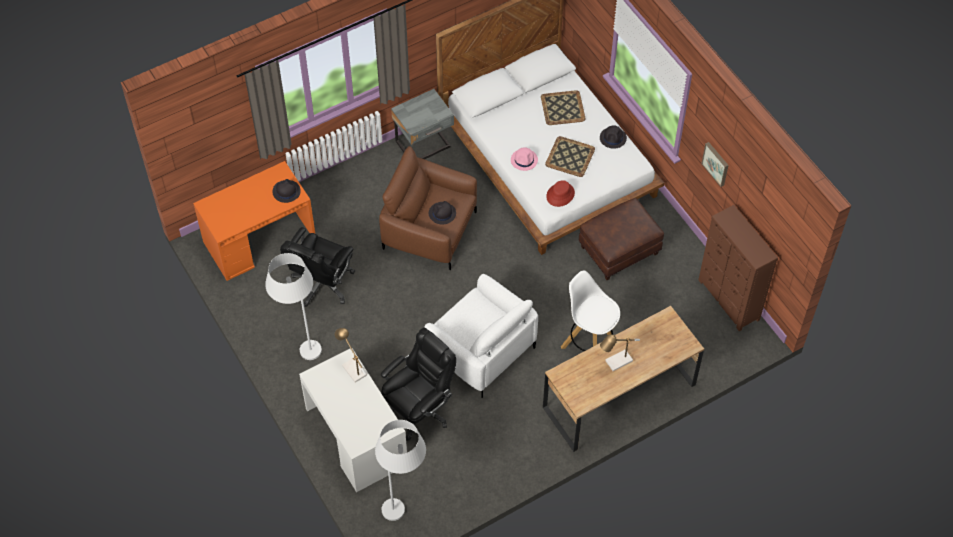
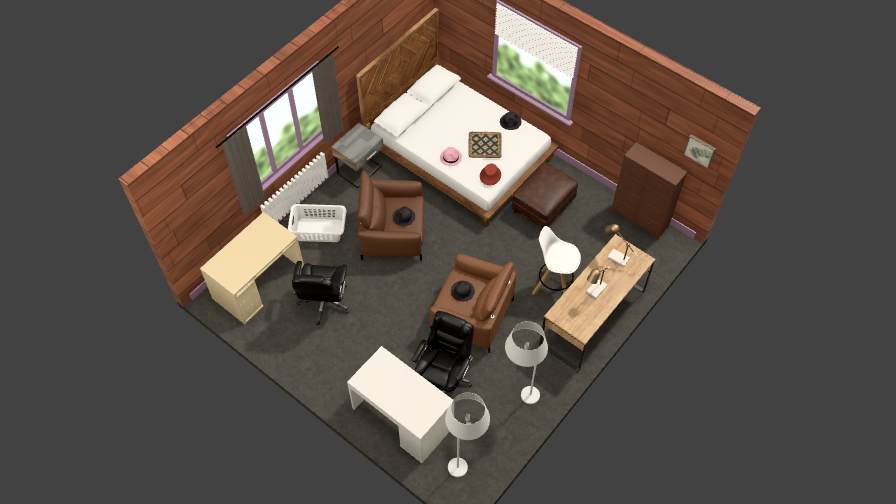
camera: 20 degrees left, 0 degrees up
(259, 240) = (258, 283): orange desk -> beige desk
(286, 191) = (274, 236): black hat -> black hat (462, 291)
(300, 345) = (326, 357): white floor lamp -> white floor lamp (519, 393)
(349, 200) = (319, 230): none -> white laundry basket
(352, 368) = (388, 362): table lamp -> table lamp (615, 257)
(480, 350) = (471, 315): white armchair -> brown armchair
(562, 108) = (462, 110): tray -> none
(716, 163) = (613, 114): picture -> picture (700, 150)

